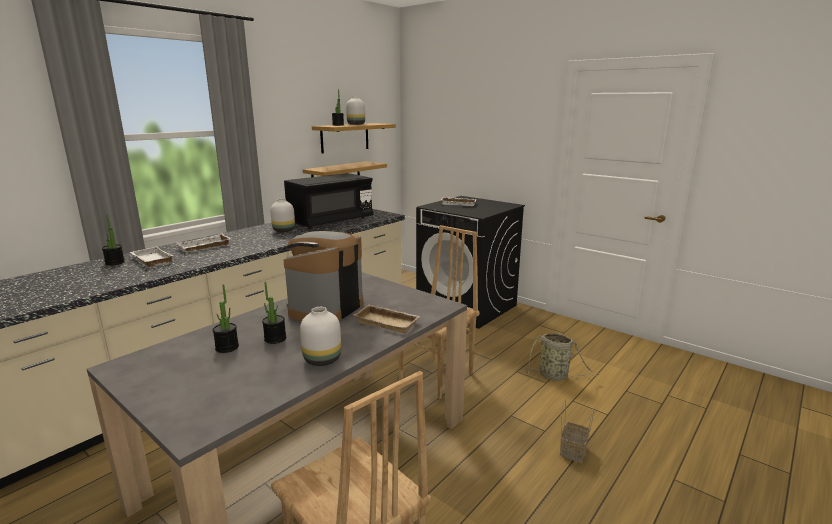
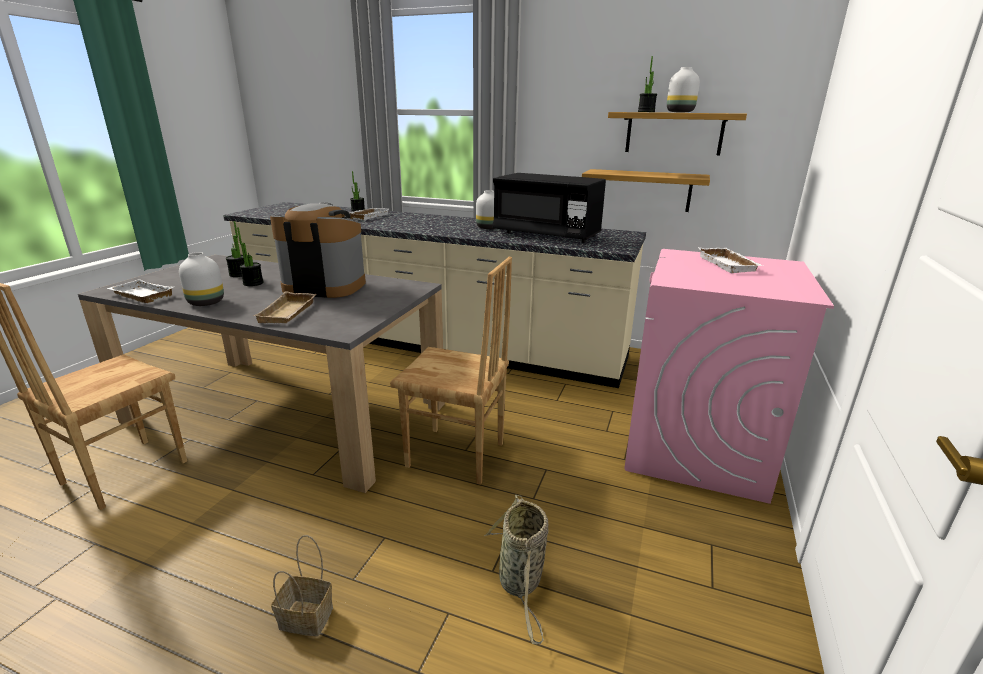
camera: 70 degrees right, 5 degrees up
(204, 247) = (412, 219): white tray -> white tray (140, 296)
(467, 306) = (696, 447): black washing machine -> pink washing machine

